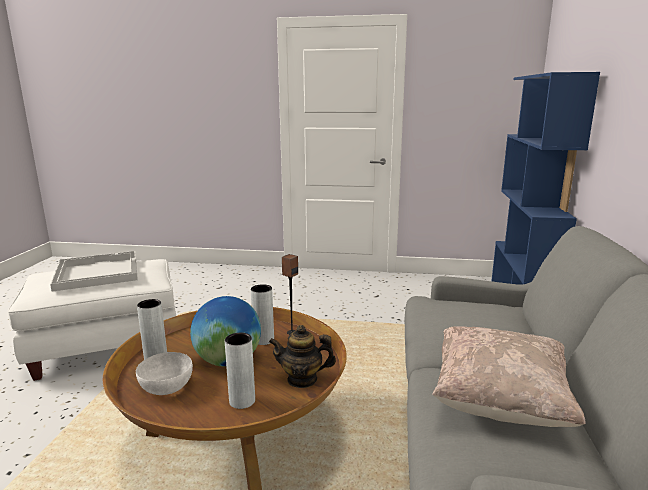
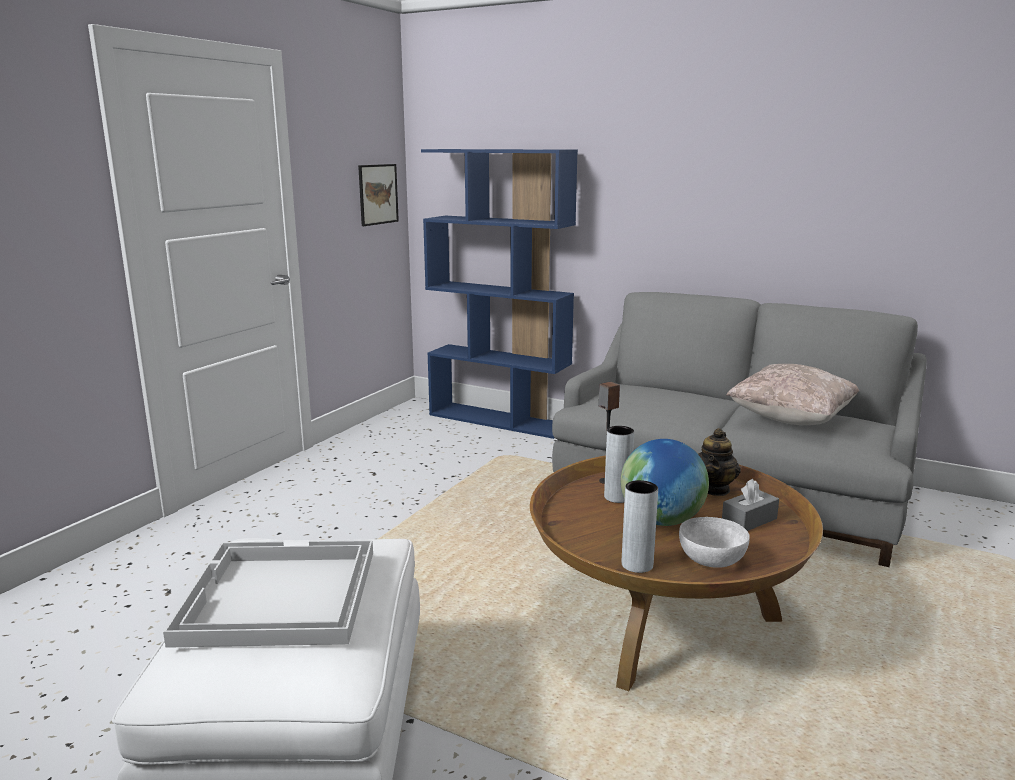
camera: 70 degrees left, 0 degrees up
(242, 401) = (749, 520): grey vase -> grey tissue box
(496, 113) = (378, 194): none -> picture

